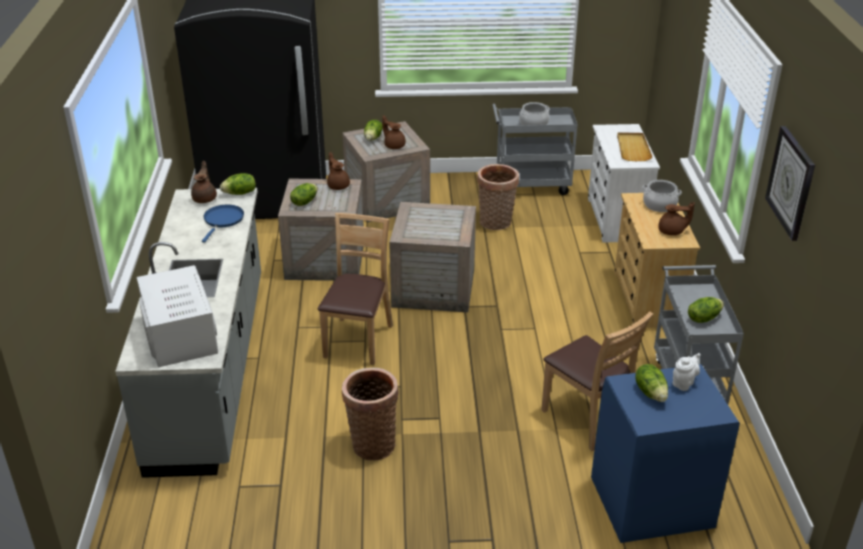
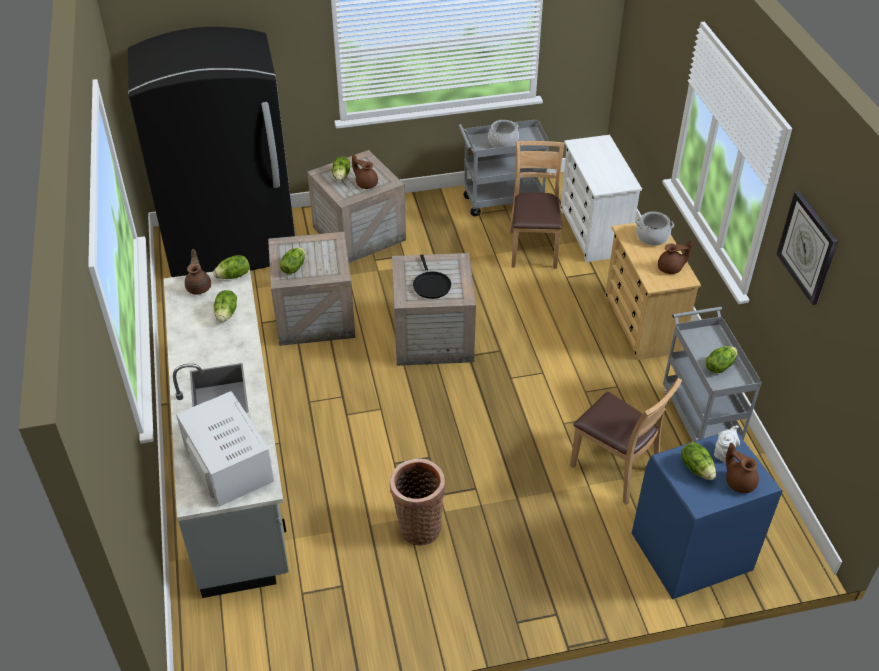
camera: 10 degrees left, 10 degrees up
(223, 220) = (227, 314): blue frying pan -> lettuce
(338, 185) = (322, 242): brown teapot -> brown teapot (739, 482)
(358, 340) = (373, 409): brown chair -> brown chair (533, 249)
(430, 227) = (431, 285): none -> black frying pan
(496, 223) = (476, 251): basket -> none
(633, 148) = (610, 167): beige tray -> none

